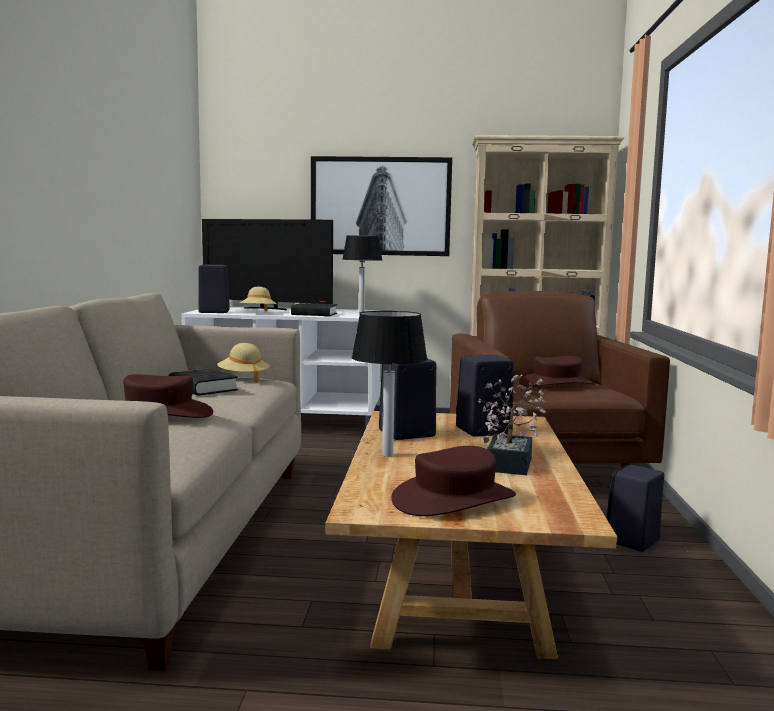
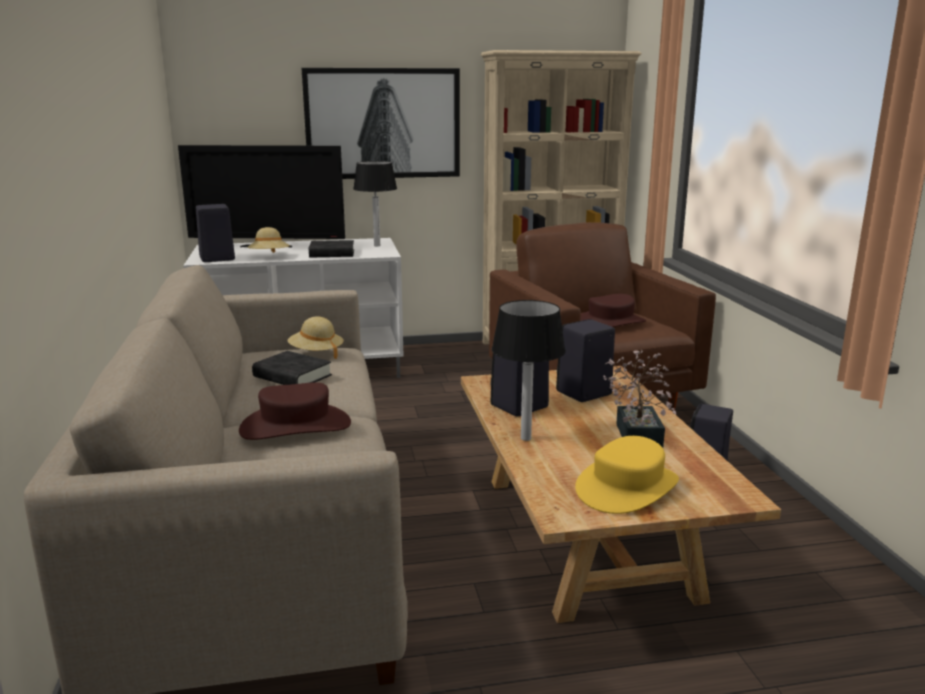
camera: 15 degrees left, 10 degrees up
(454, 499) = (627, 487): brown hat -> yellow hat

